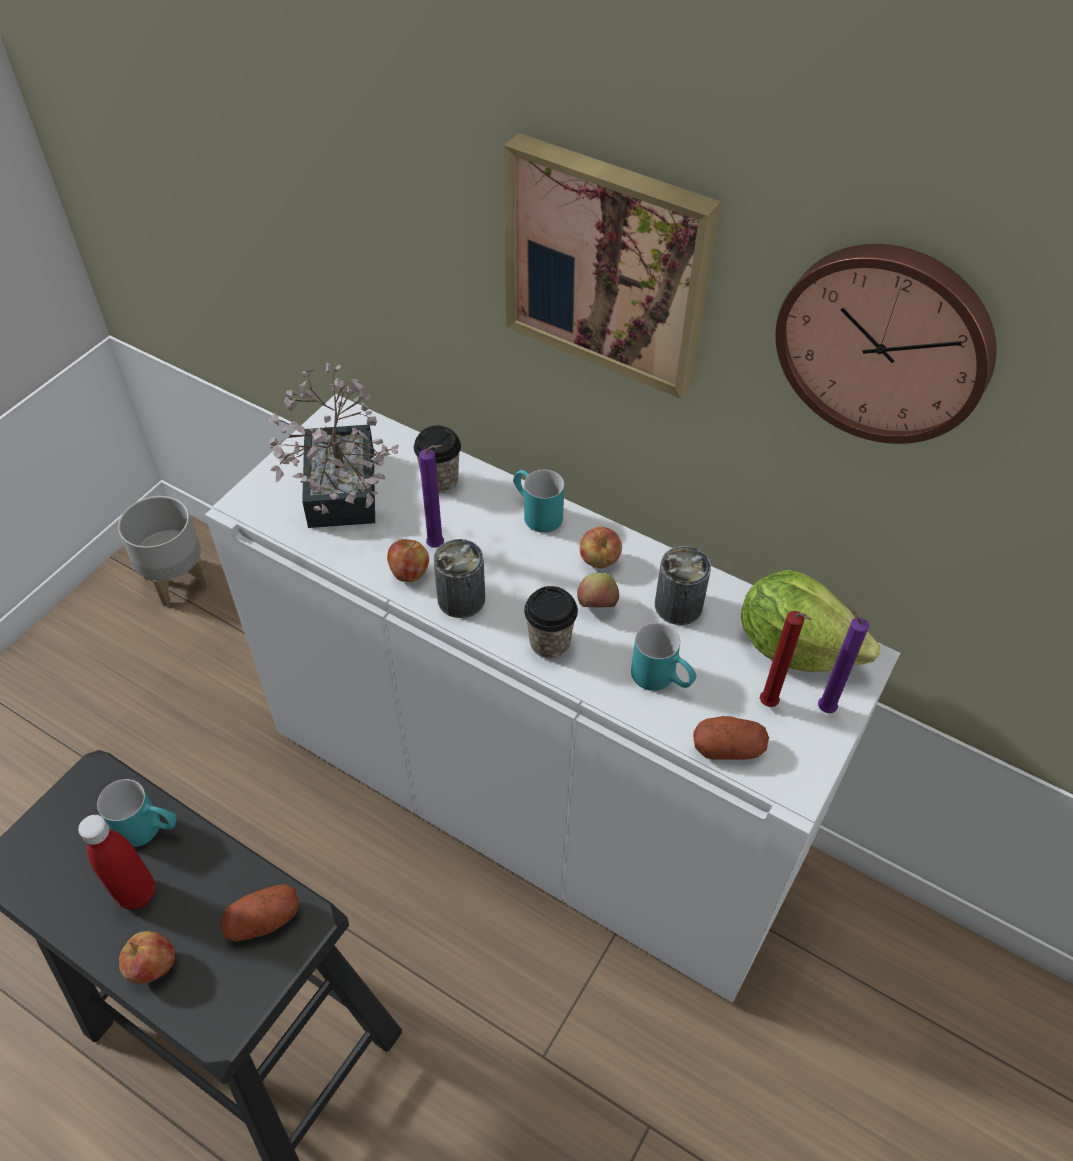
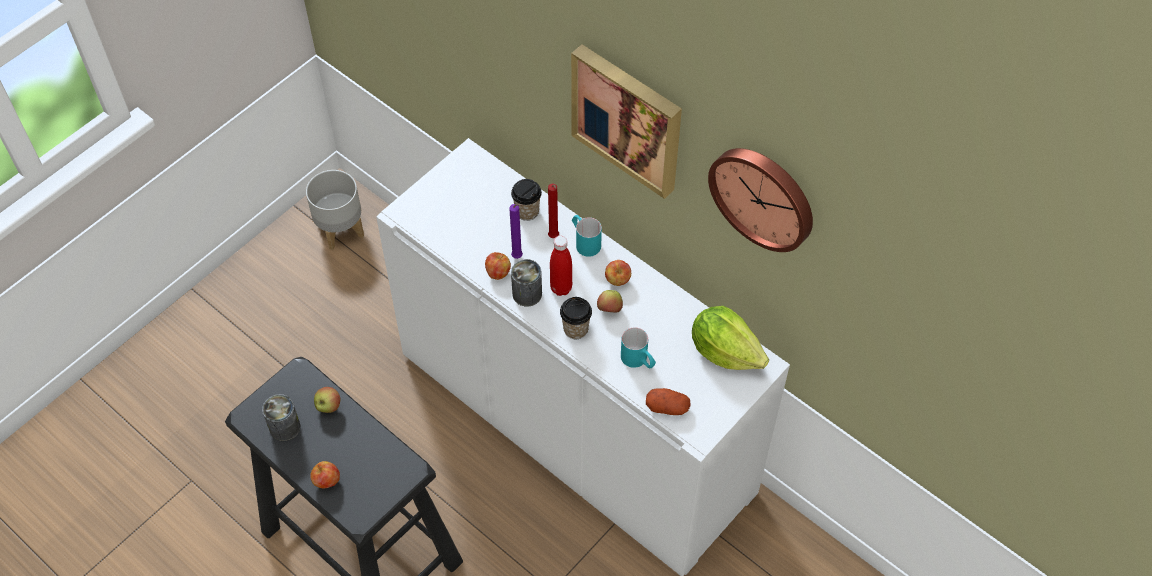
camera: 10 degrees right, 5 degrees up
(137, 893) = (320, 441): red bottle -> red bottle (561, 288)
(149, 829) = (328, 406): turquoise mug -> apple
(263, 921) = (388, 466): potato -> none
(340, 499) = (461, 216): potted plant -> none
(678, 605) = (660, 316): can -> can (285, 427)
(770, 705) = (699, 386): red candle -> red candle (554, 238)
(823, 707) = (731, 391): purple candle -> none

